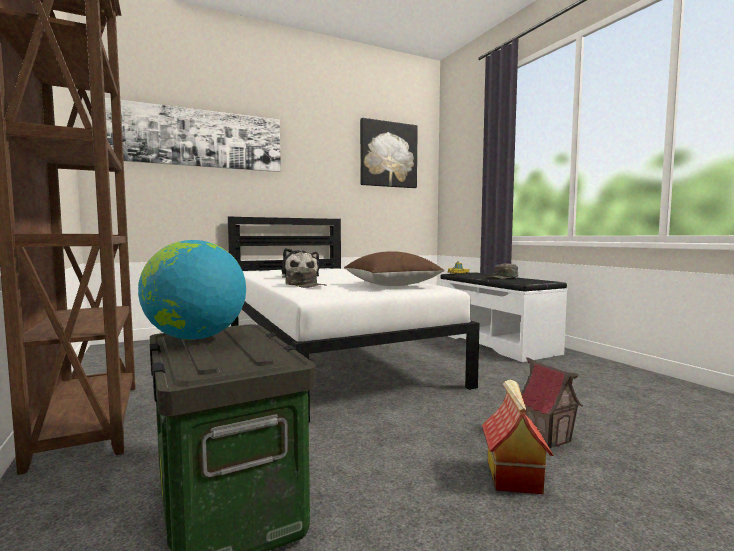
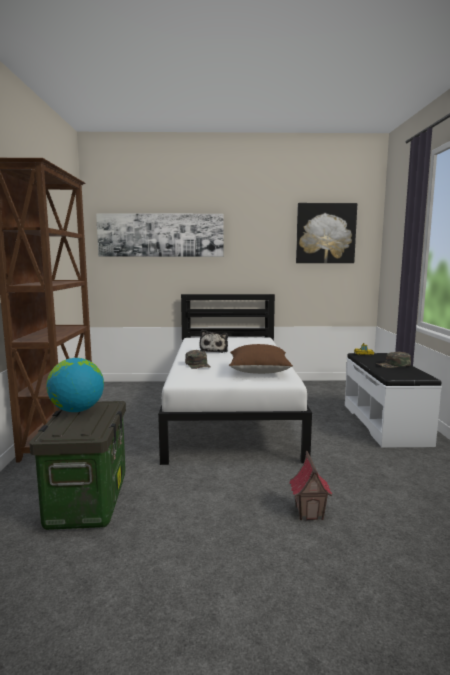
camera: 25 degrees right, 5 degrees up
(512, 476) = (250, 529): toy house -> none

